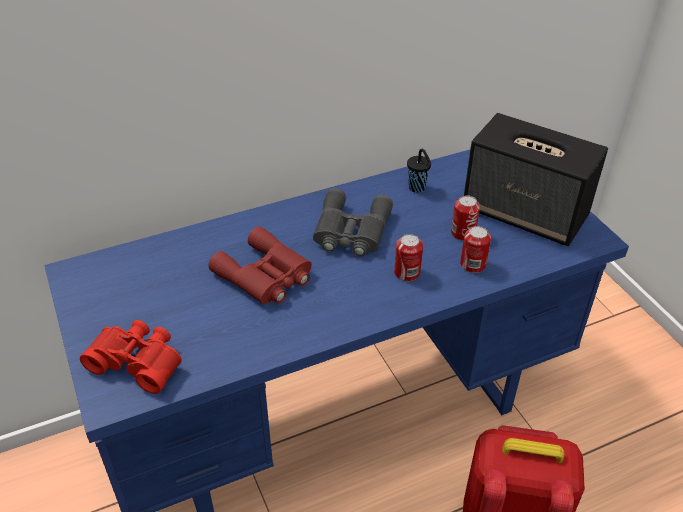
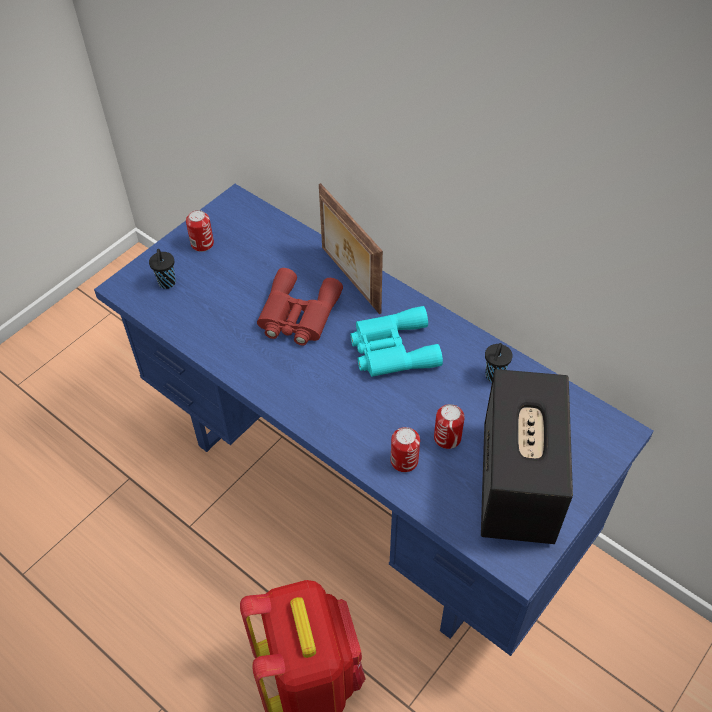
camera: 65 degrees right, 10 degrees up
(138, 361) = (167, 284): red binoculars -> black cup
(250, 230) = (349, 280): none -> picture frame
(350, 232) = (391, 349): grey binoculars -> turquoise binoculars
(407, 273) = (360, 412): can -> can (202, 244)

